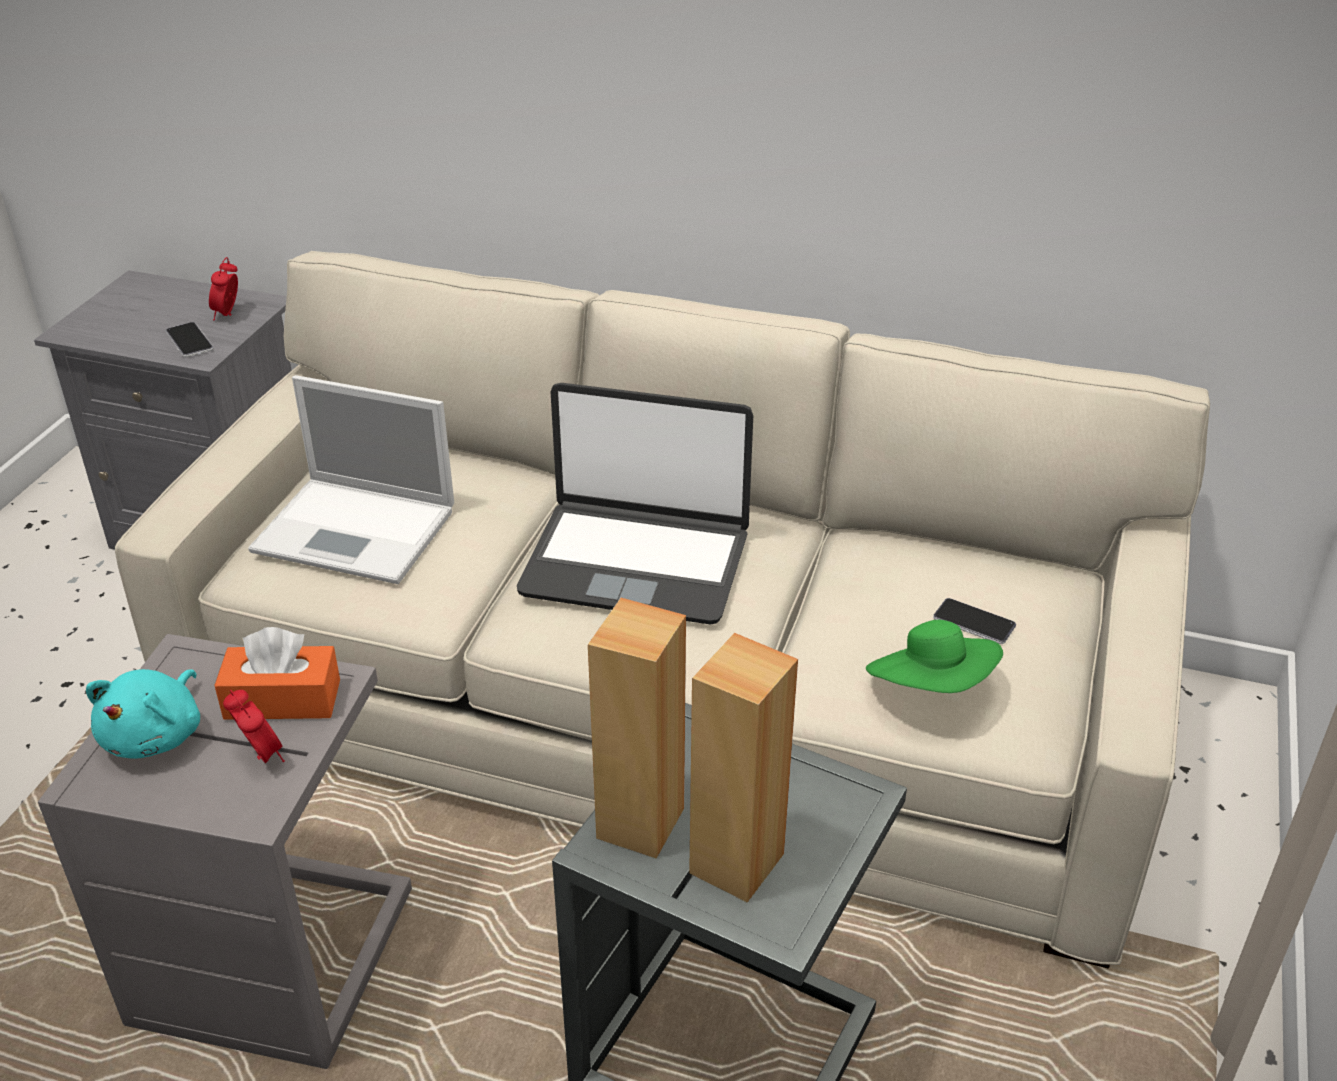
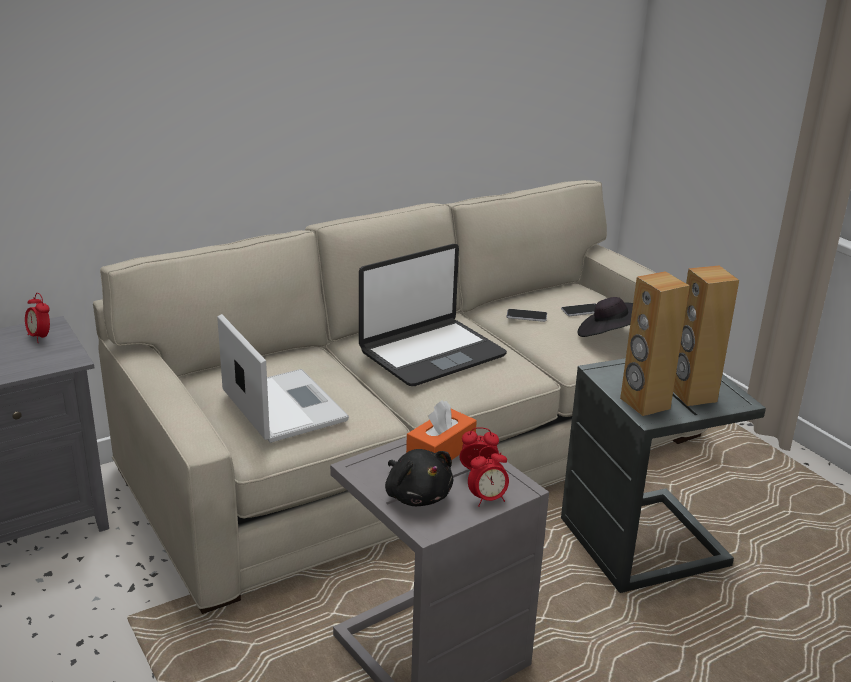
camera: 50 degrees left, 10 degrees down
(156, 735) = (417, 495): turquoise plush toy -> black plush toy
(189, 341) = (45, 357): phone -> phone (526, 316)
(200, 799) = (487, 499): none -> alarm clock
(358, 531) = (282, 405): laptop -> laptop turned 90 degrees counterclockwise
(932, 688) = (608, 335): green hat -> black hat

